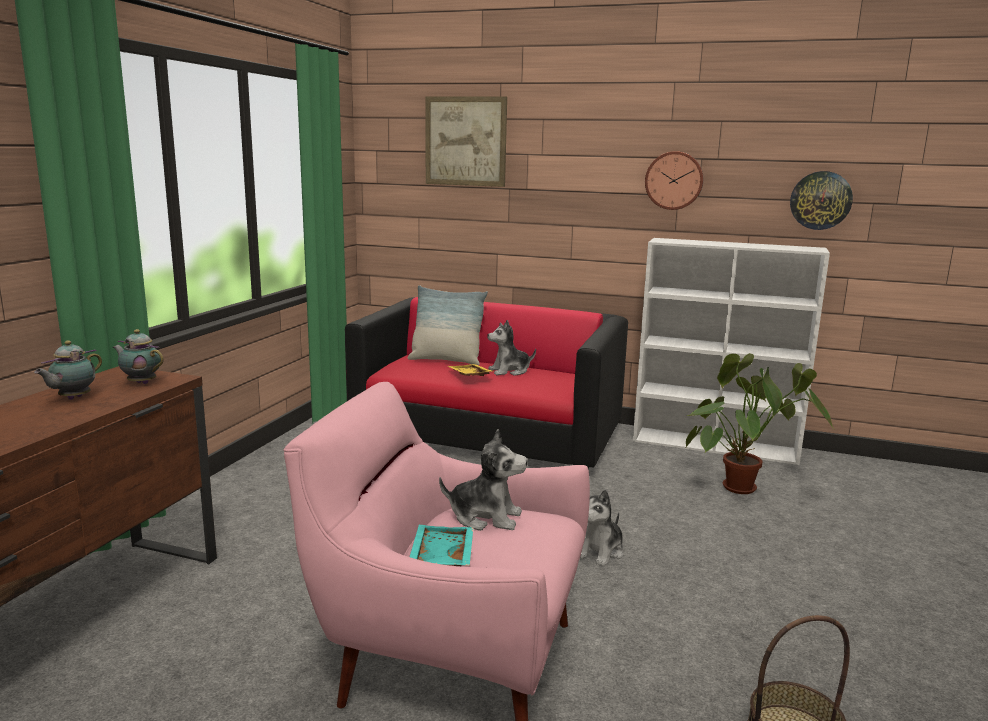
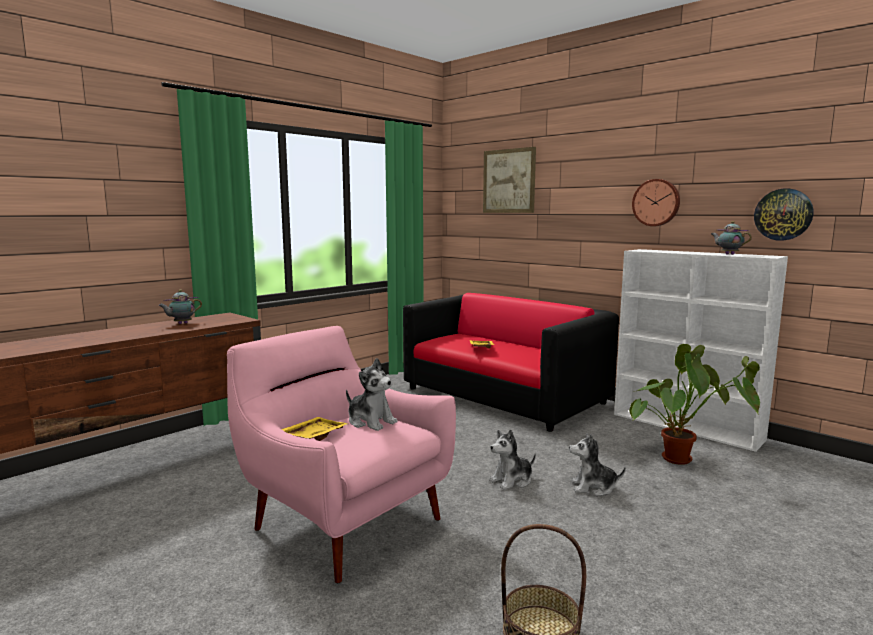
camera: 25 degrees right, 5 degrees down
(141, 383) = (224, 320): teapot -> teapot (728, 254)
(440, 557) = (312, 436): turquoise tray -> yellow tray
(446, 360) = (477, 338): pillow -> none
(509, 371) = (515, 348): plush toy -> plush toy (593, 487)

